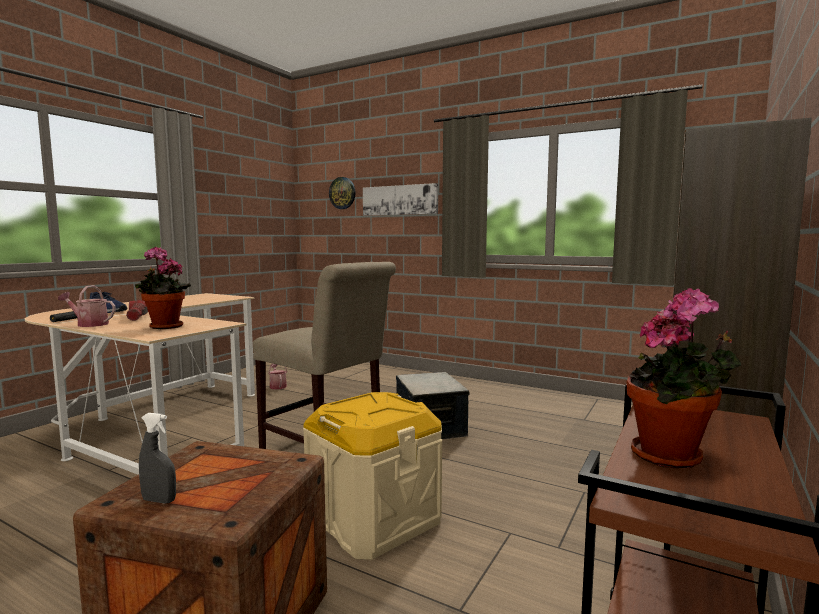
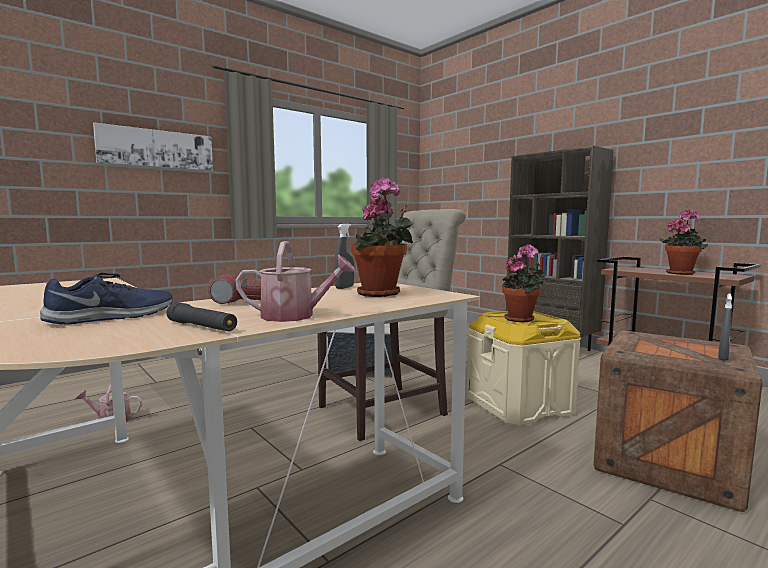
camera: 70 degrees left, 0 degrees up
(89, 324) = (295, 316): watering can -> watering can turned 120 degrees counterclockwise
(200, 321) = (344, 287): none -> grey spray bottle
(342, 193) = (45, 123): wall clock -> none
(356, 407) = (522, 319): none -> potted plant

